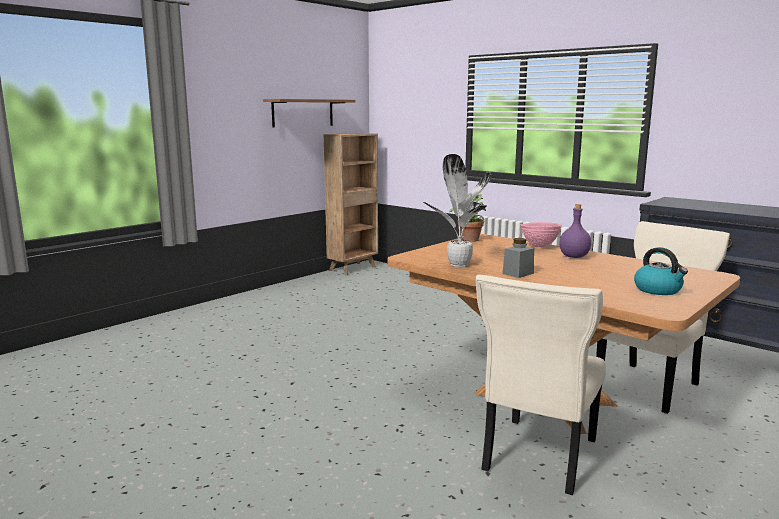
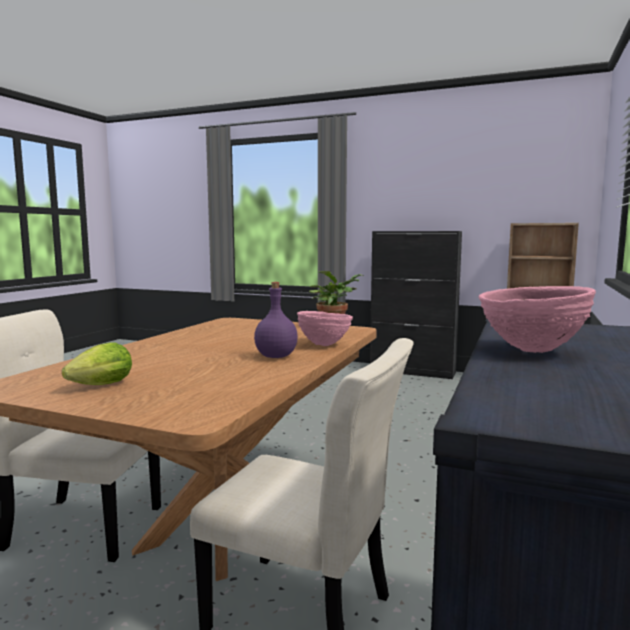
camera: 70 degrees right, 5 degrees down
(273, 290) = (413, 371): none -> black cabinet
(303, 113) = (485, 200): shelf -> none
(458, 265) = (203, 330): potted plant -> none
(518, 273) = (175, 343): grey jar -> none
(658, 290) = (98, 386): kettle -> lettuce
(727, 209) = (531, 351): none -> pink bowl

